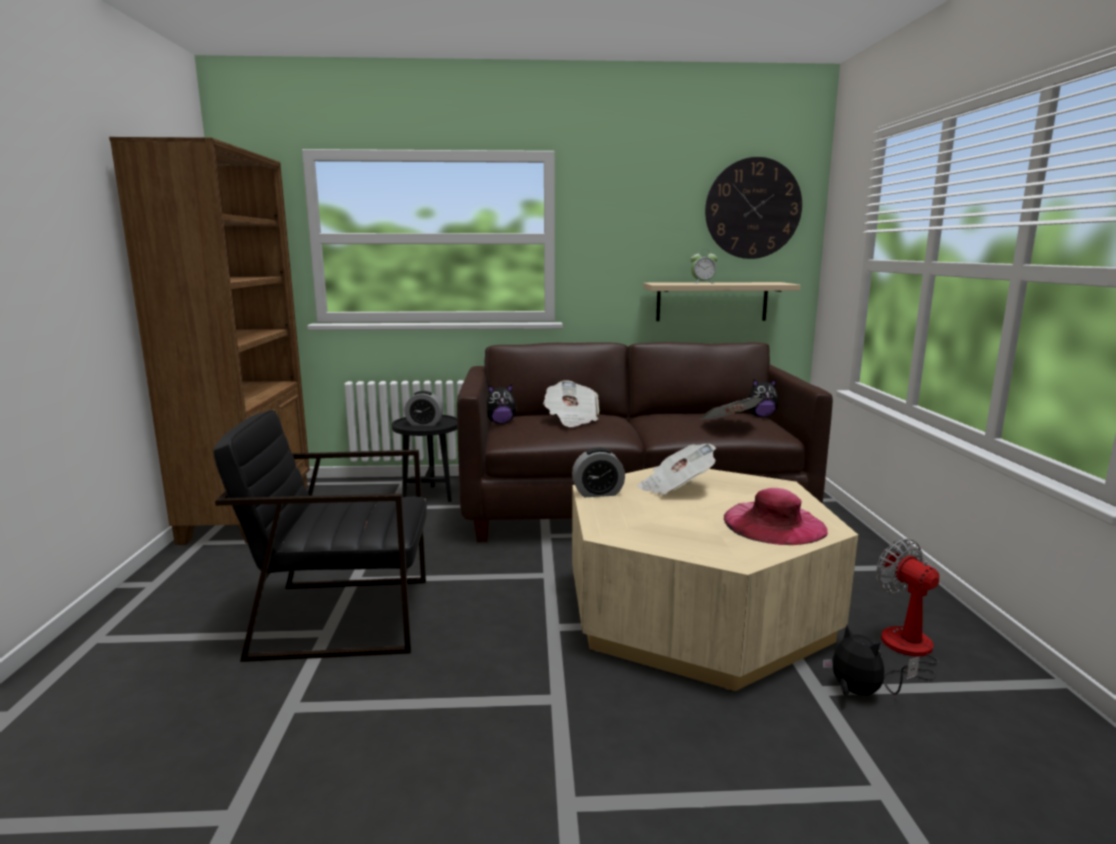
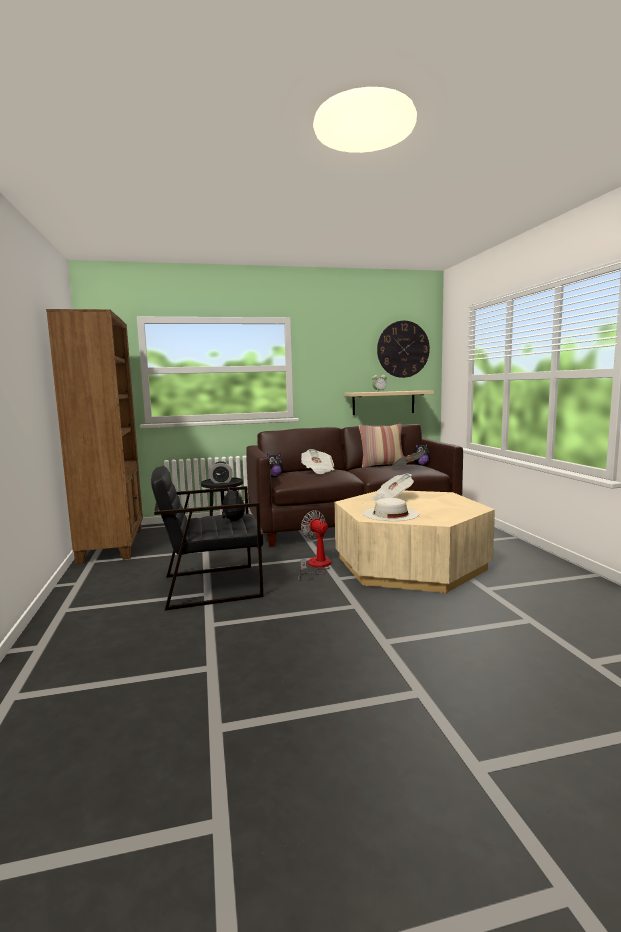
camera: 10 degrees left, 5 degrees down
(598, 493) = (351, 503): alarm clock -> none
(652, 526) = (390, 514): none -> white hat
(691, 413) = (382, 465): none -> pillow
(774, 523) = (451, 508): pink hat -> none
(852, 691) = (502, 587): plush toy -> plush toy (232, 520)
(905, 652) = (522, 570): fan -> fan (316, 566)

